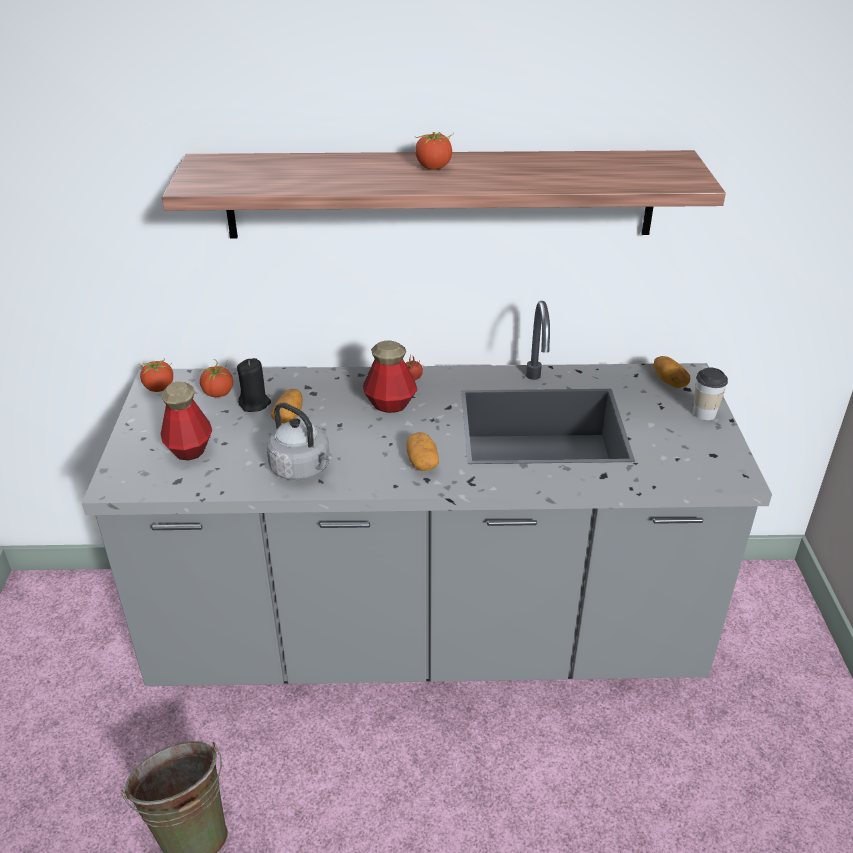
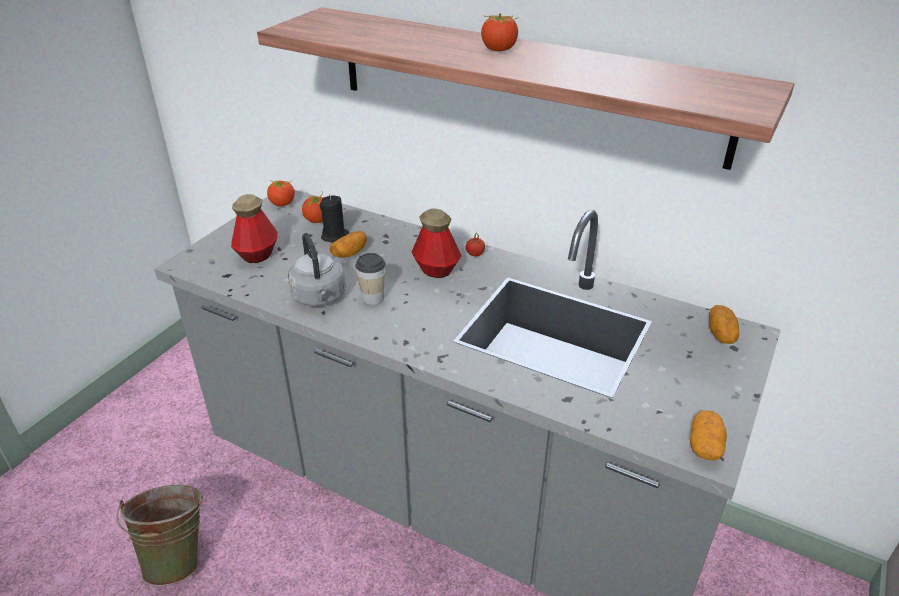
camera: 30 degrees right, 0 degrees up
(422, 462) = (416, 326): potato -> potato (704, 446)
(704, 413) = (730, 378): cup -> cup (373, 298)

